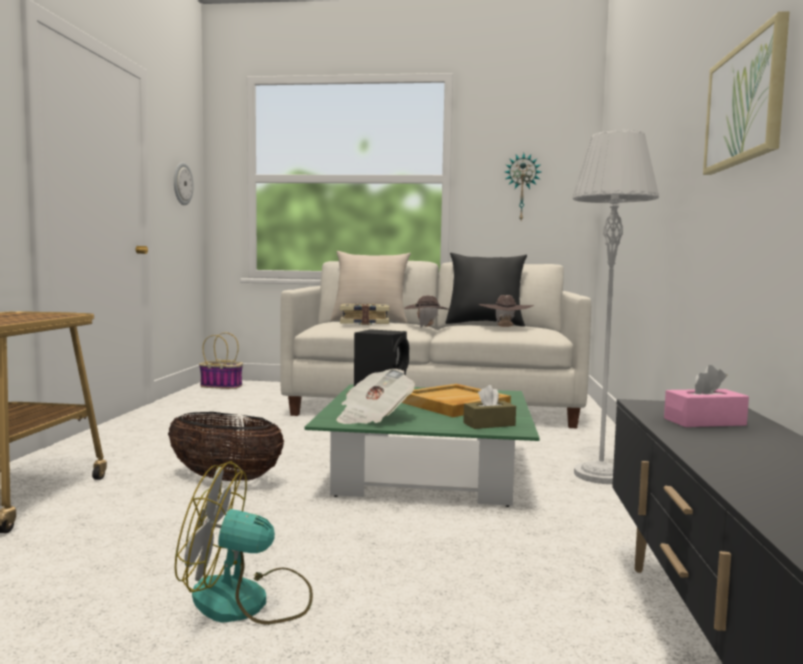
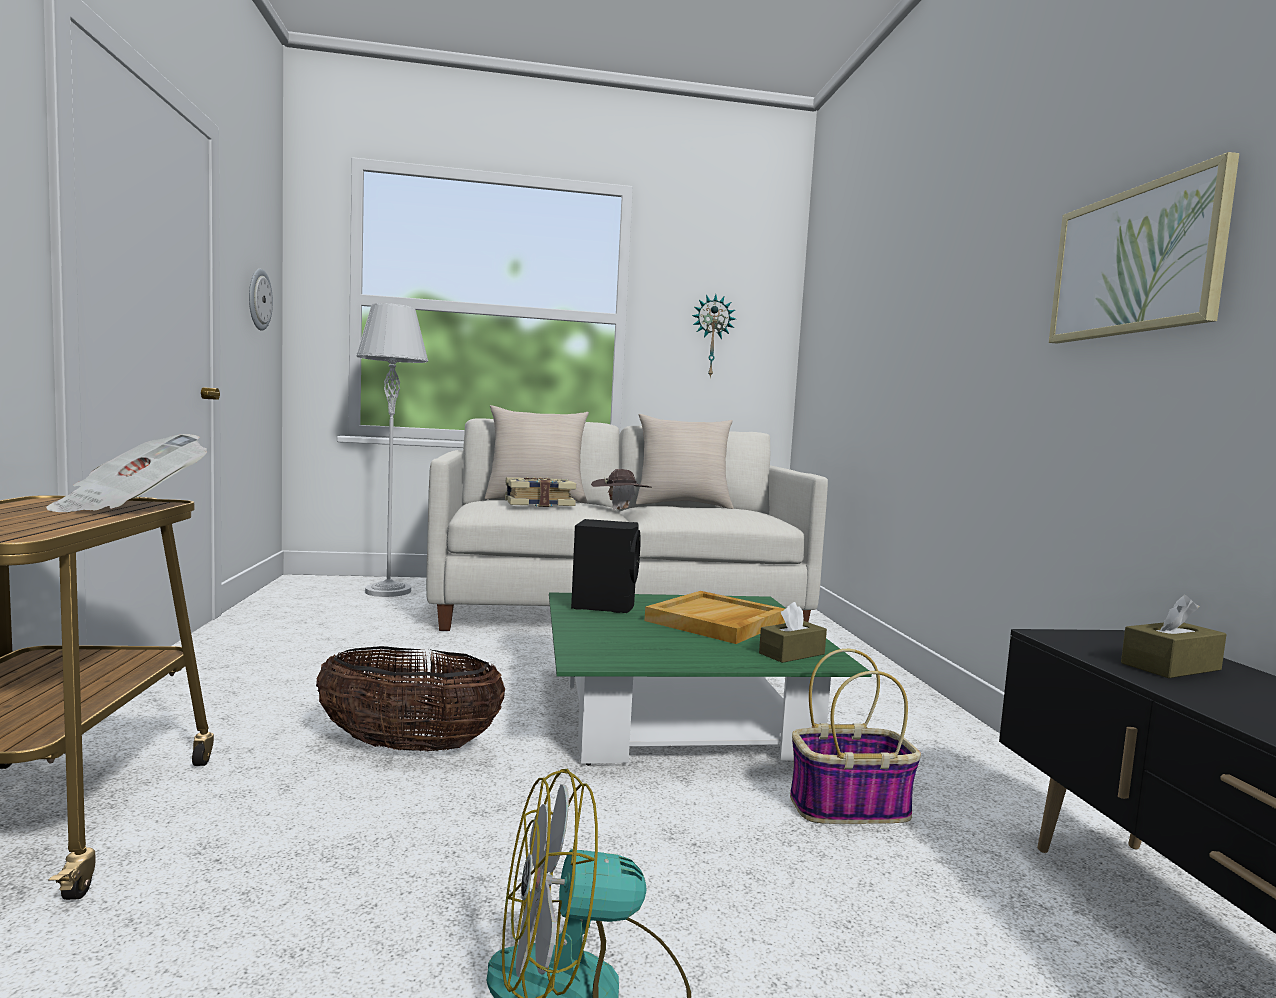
camera: 15 degrees left, 0 degrees up
(222, 386) = (312, 586): basket -> basket (850, 806)
(373, 417) = (636, 650): newspaper -> newspaper (130, 507)
(485, 324) = (682, 505): black pillow -> beige pillow
(505, 327) = (718, 511): brown hat -> none
(600, 475) = (883, 702): grey floor lamp -> grey floor lamp (388, 591)
(704, 422) = (1170, 666): pink tissue box -> brown tissue box

